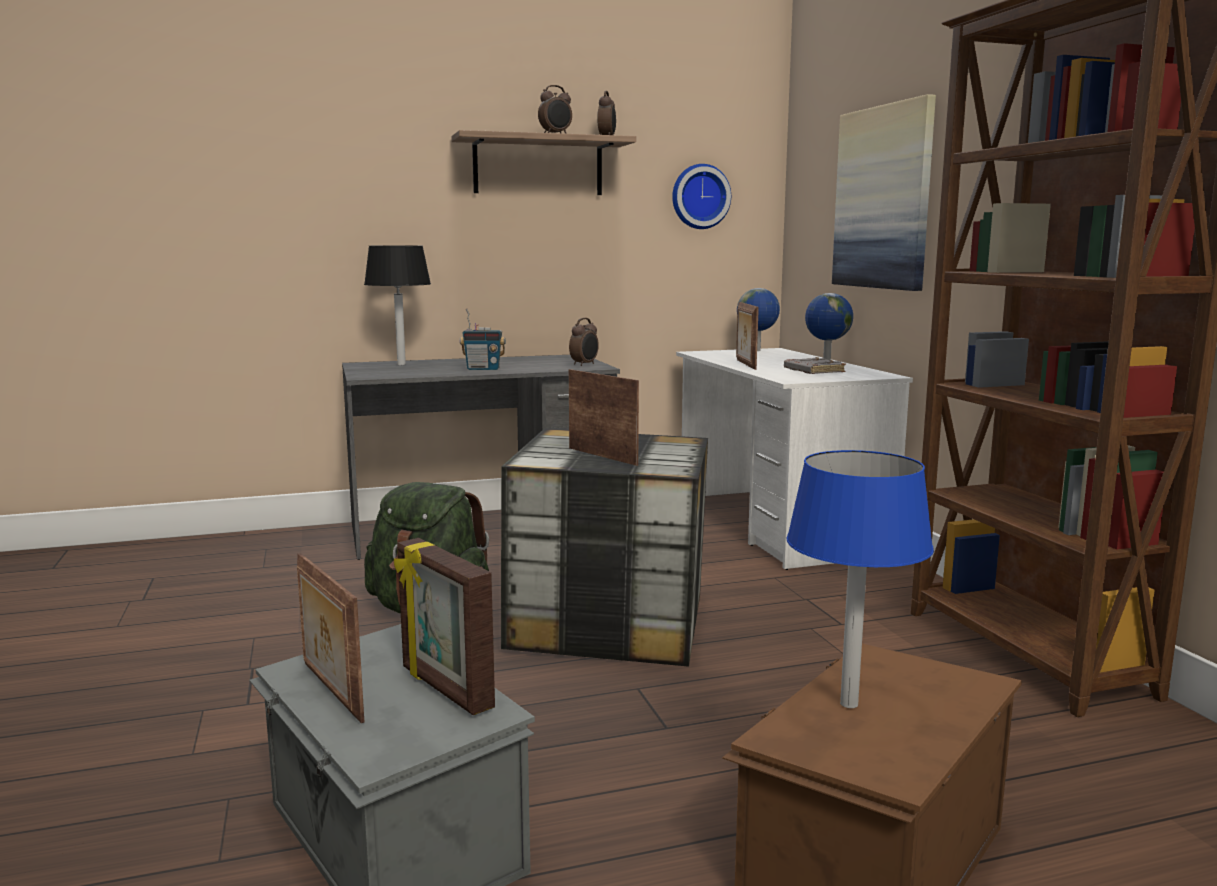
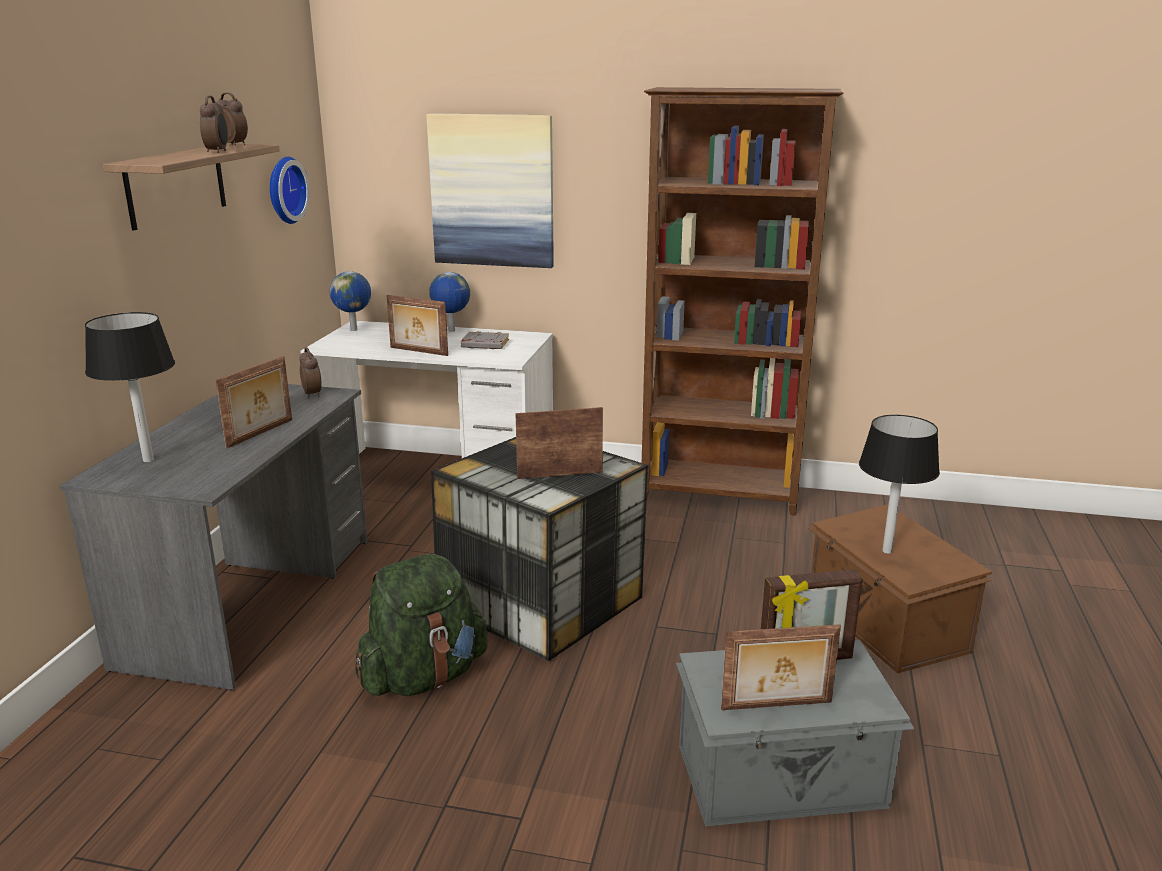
camera: 60 degrees left, 10 degrees up
(483, 369) = (261, 433): radio -> picture frame
(849, 704) = (886, 551): blue table lamp -> black table lamp

